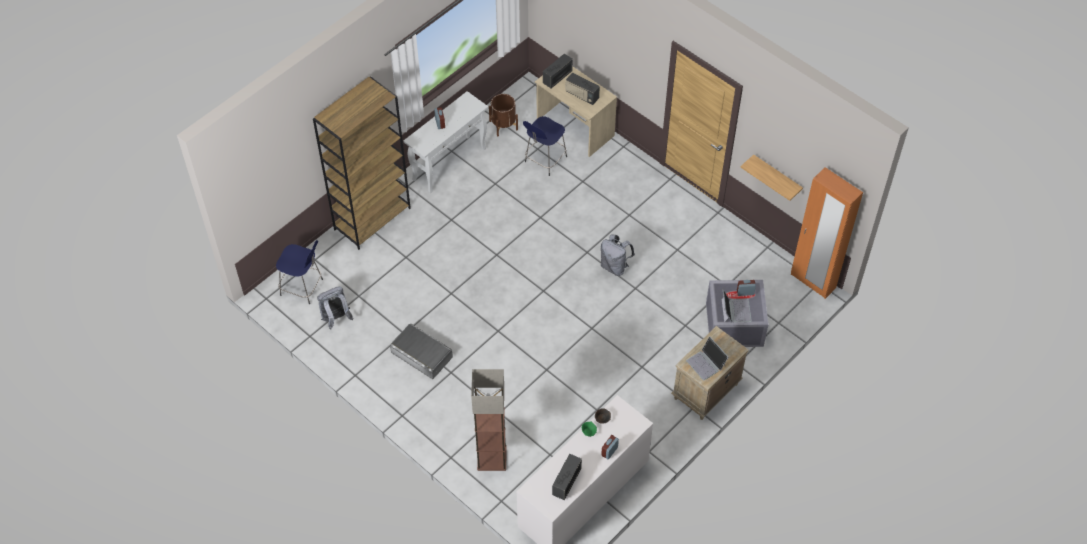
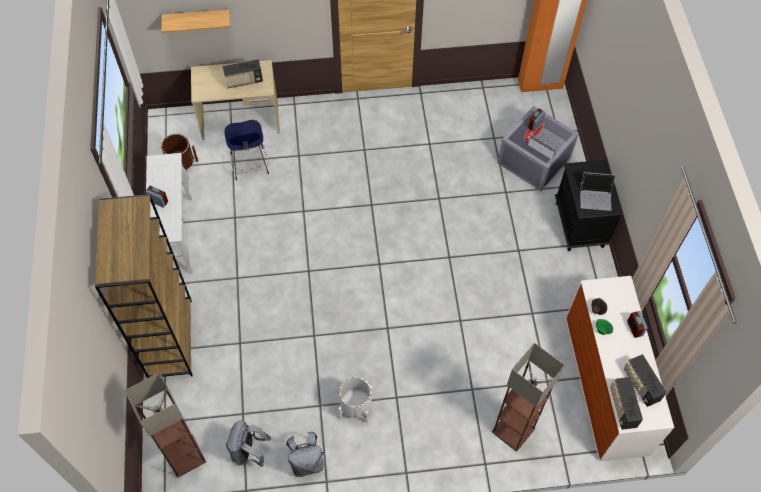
camera: 50 degrees left, 5 degrees up
(303, 287) = (186, 456): blue stool -> floor lamp
(421, 354) = (356, 407): grey storage box -> white planter
(557, 77) = (205, 83): radio -> radio (622, 407)
(615, 266) = (404, 196): grey backpack -> grey backpack (307, 462)
(705, 392) = (580, 225): beige nightstand -> black nightstand
(776, 177) = (480, 15): shelf -> shelf (197, 20)

